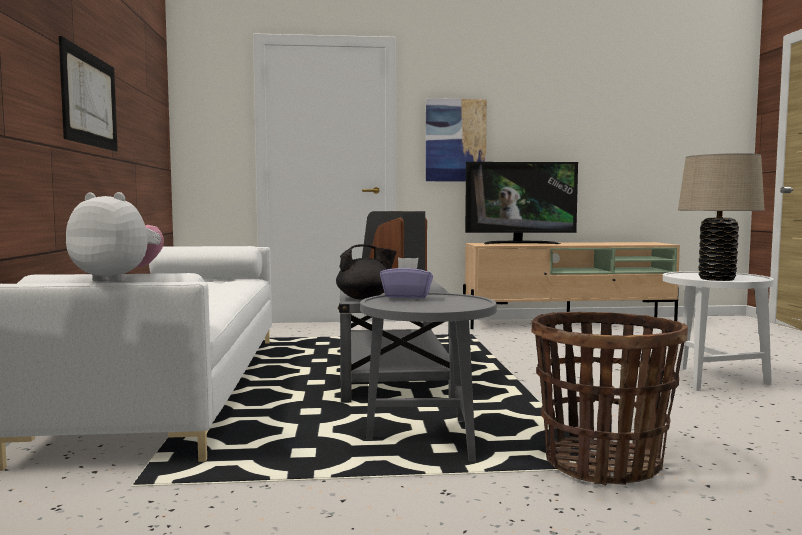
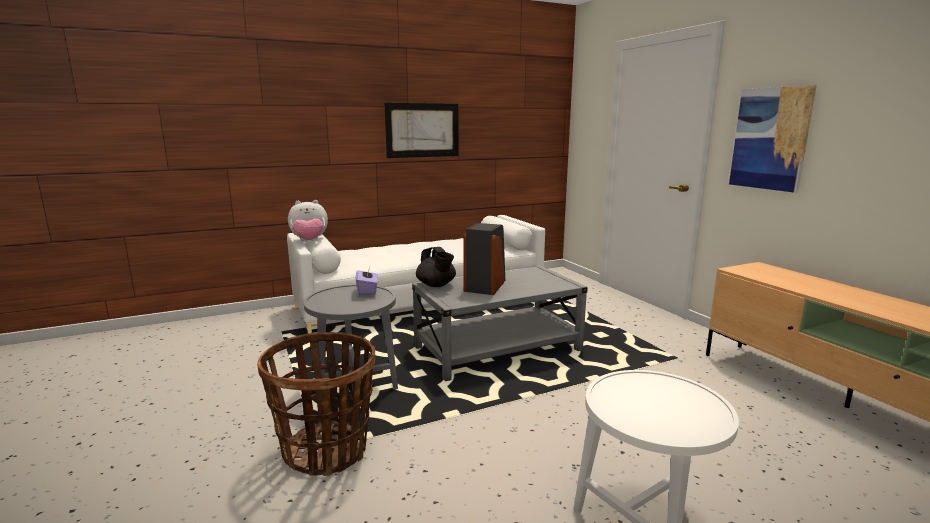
camera: 70 degrees right, 10 degrees up
(118, 279) = (309, 241): plush toy -> plush toy turned 75 degrees clockwise
(519, 243) = (802, 280): television -> none
(716, 279) = (629, 403): beige table lamp -> none

